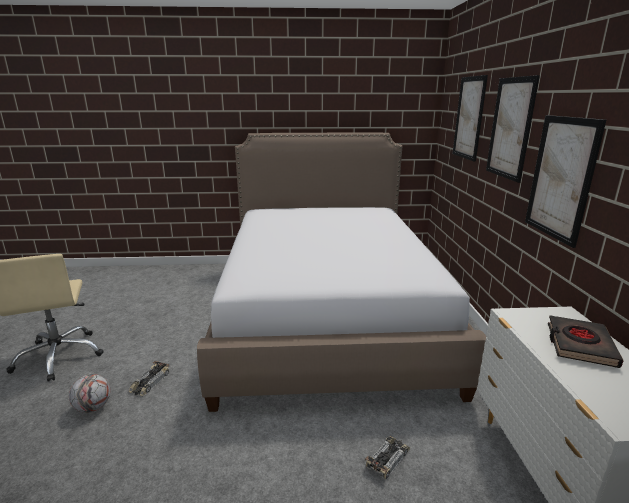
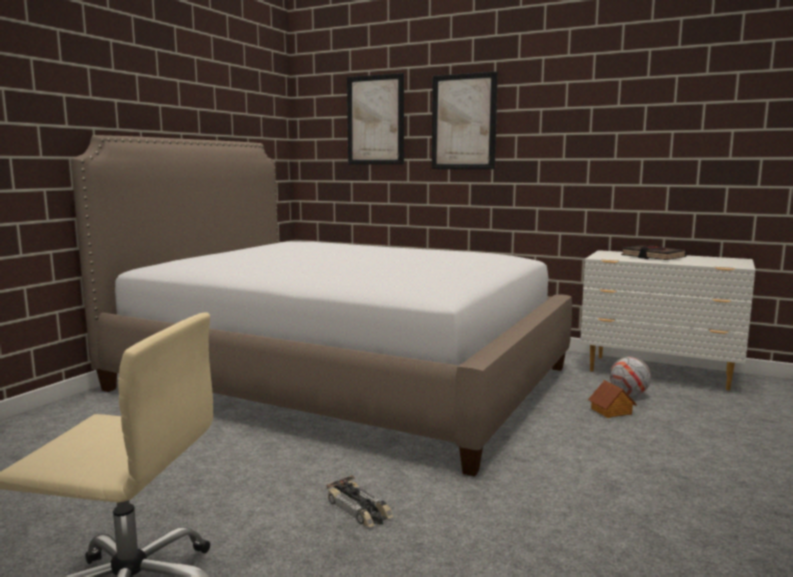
camera: 60 degrees left, 10 degrees down
(93, 407) = (376, 565): football -> football (628, 394)
(388, 458) = (611, 411): toy car -> toy house
(561, 178) = (552, 153): picture -> none

